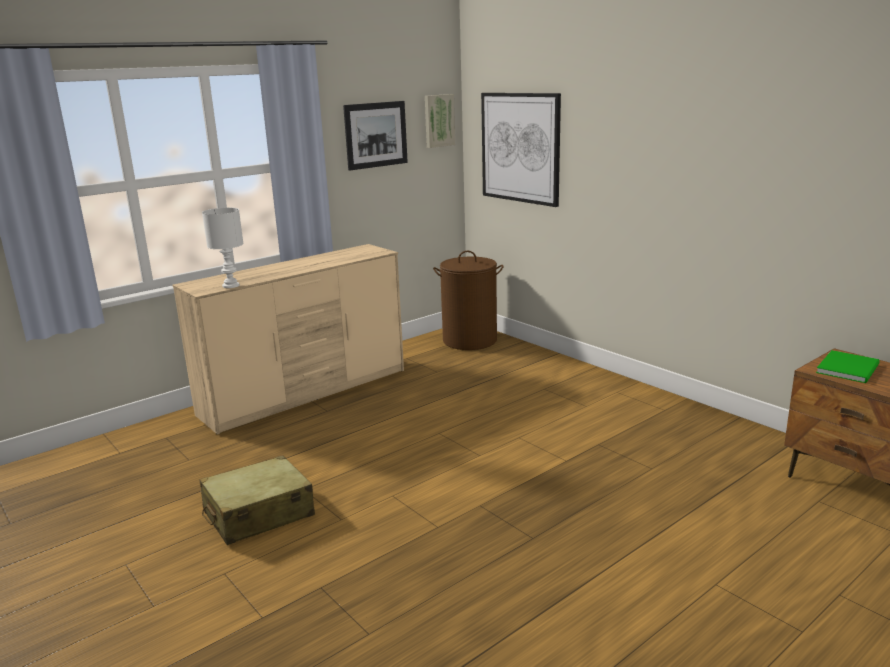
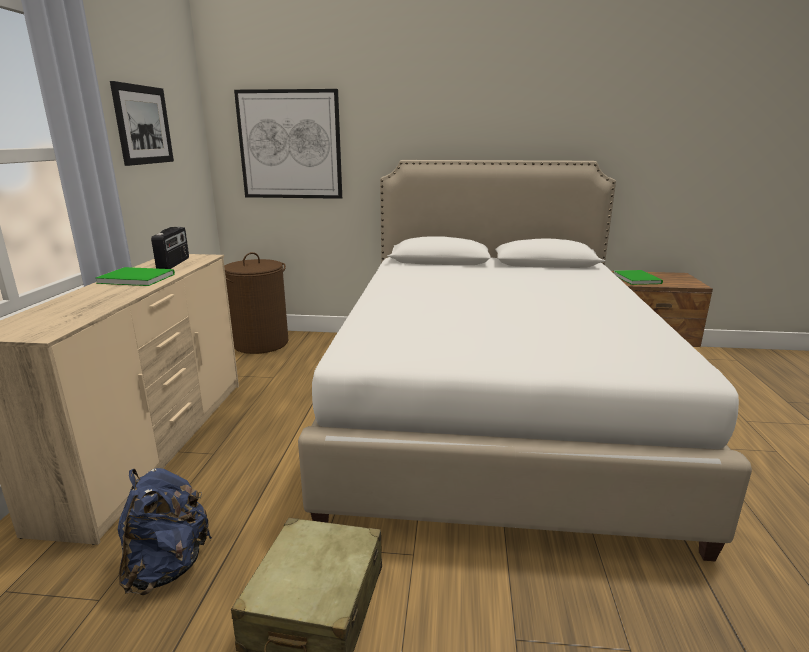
camera: 45 degrees left, 0 degrees up
(229, 459) = (167, 566): none -> blue backpack
(231, 285) = (80, 318): white table lamp -> none
(308, 262) = (136, 278): none -> green book
(351, 254) = (174, 263): none -> radio
(438, 120) = (189, 117): picture -> none
(564, 462) = (492, 409): none -> white bed

